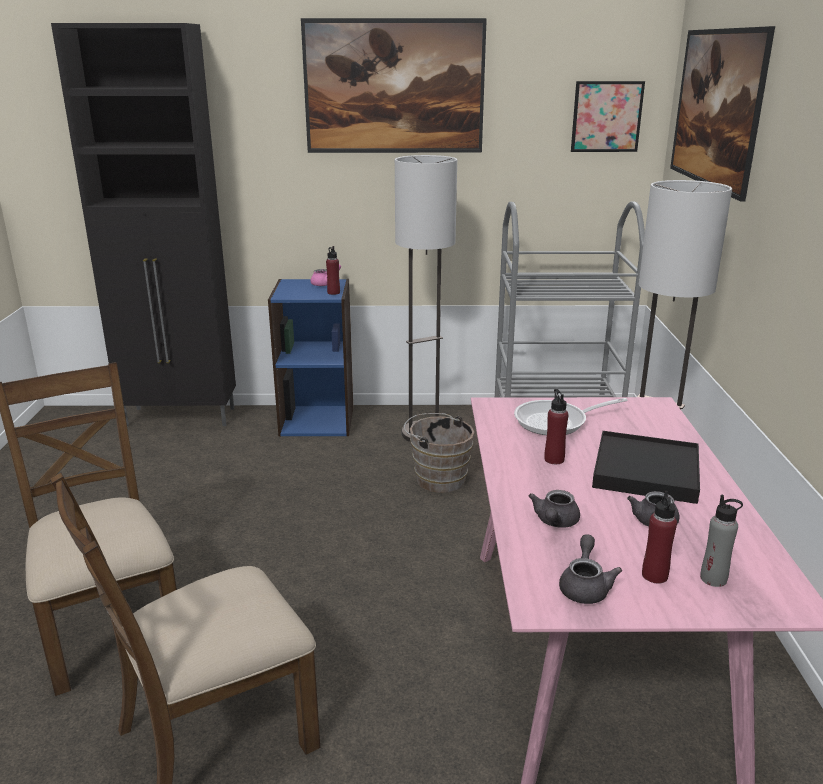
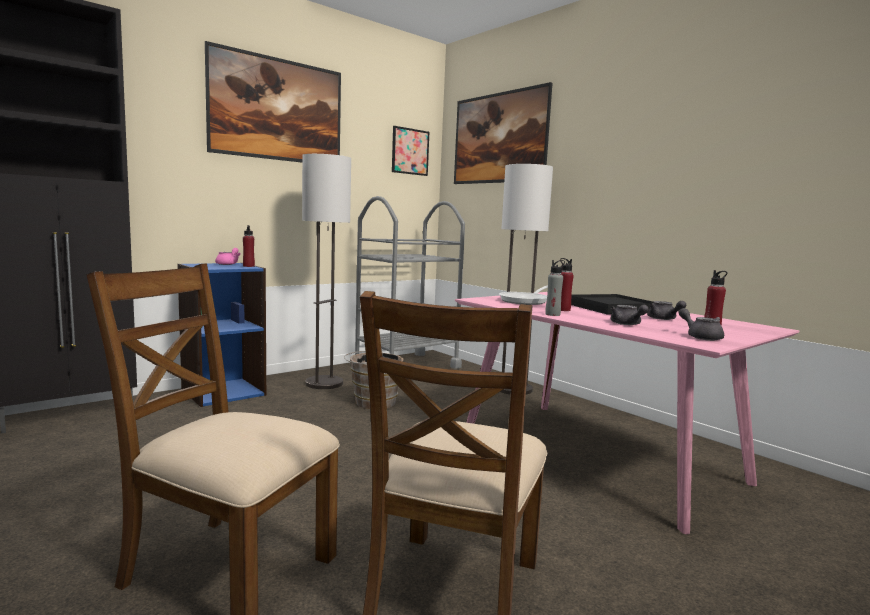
camera: 40 degrees left, 15 degrees down
(713, 579) = (730, 327): grey bottle -> grey bottle (552, 314)

